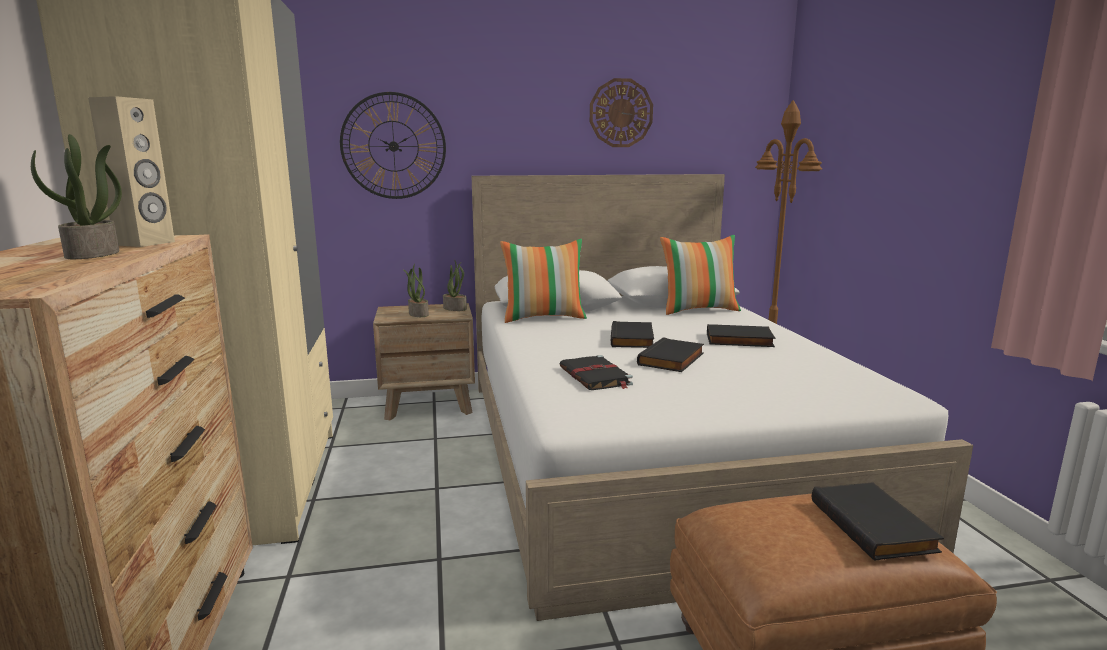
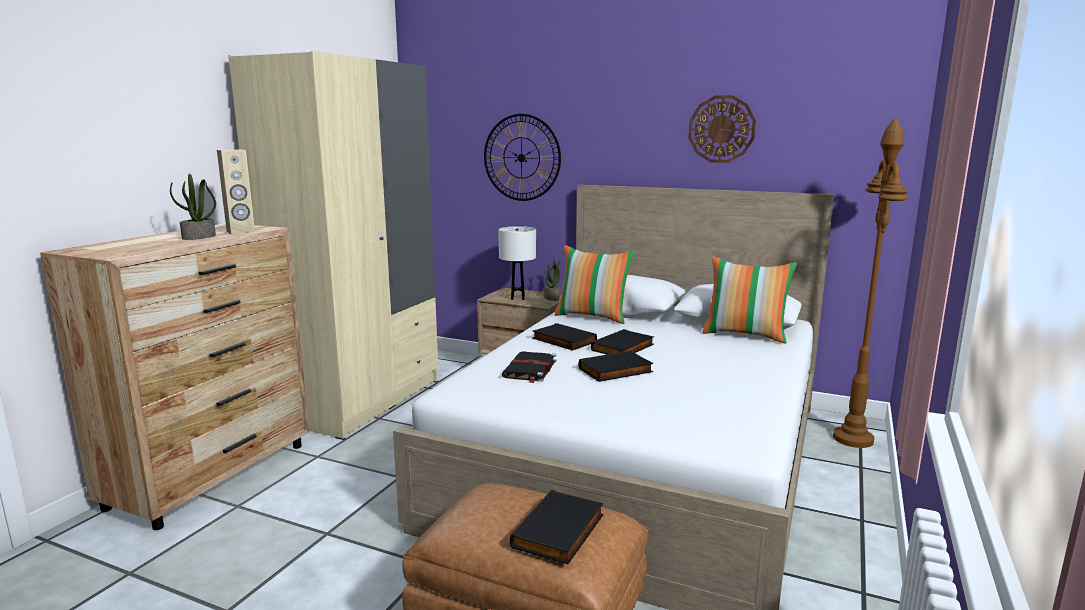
camera: 35 degrees right, 0 degrees up
(418, 314) = (517, 298): potted plant -> white table lamp
(738, 340) = (713, 369): black book -> black book (562, 341)

